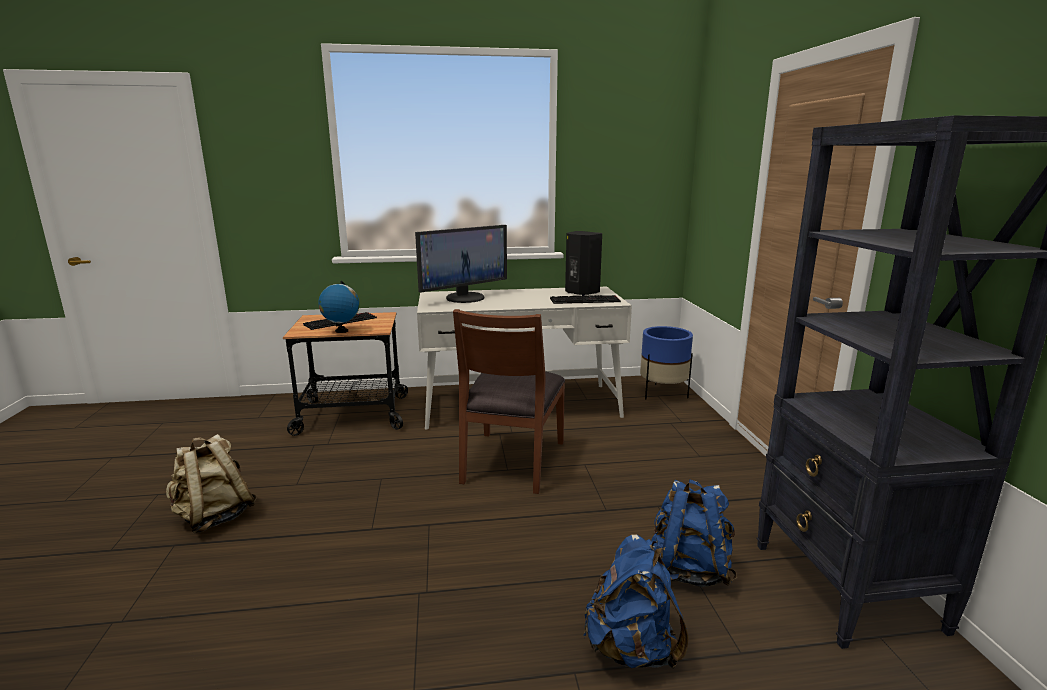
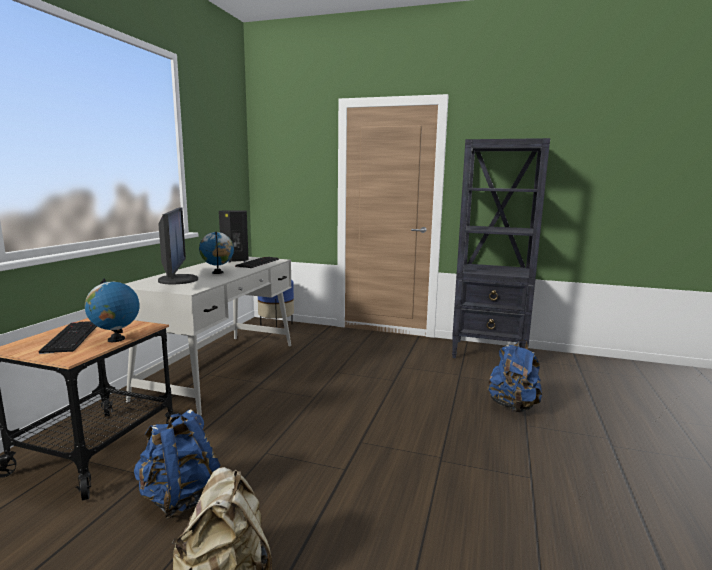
camera: 65 degrees left, 5 degrees down
(511, 461) = (305, 393): brown chair -> none
(512, 300) = (218, 273): none -> globe
(689, 569) = (461, 376): blue backpack -> blue backpack (181, 498)

